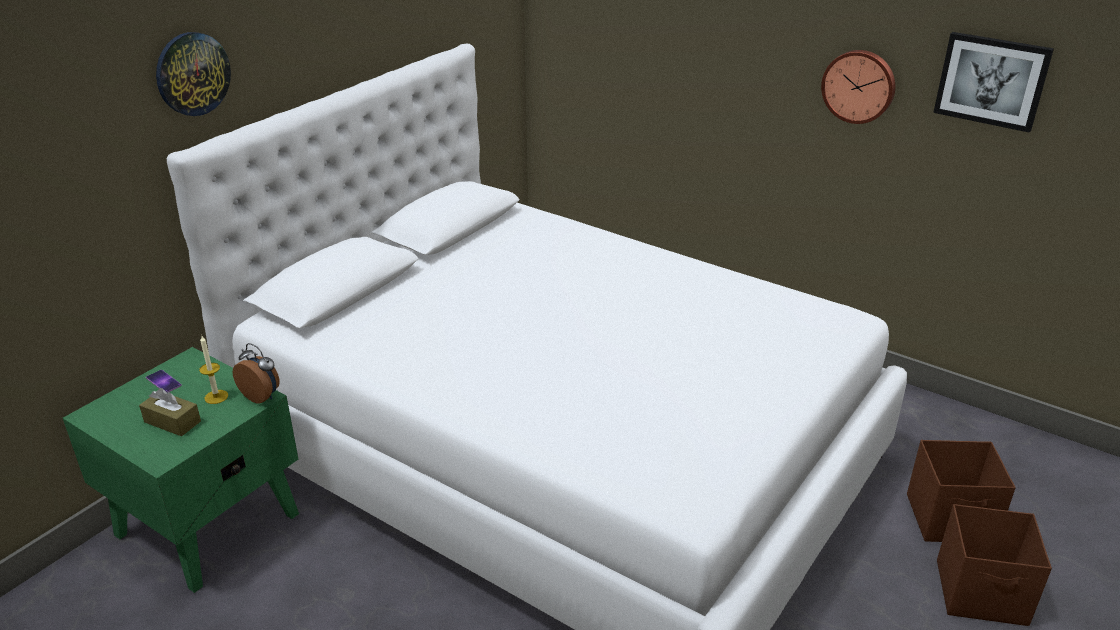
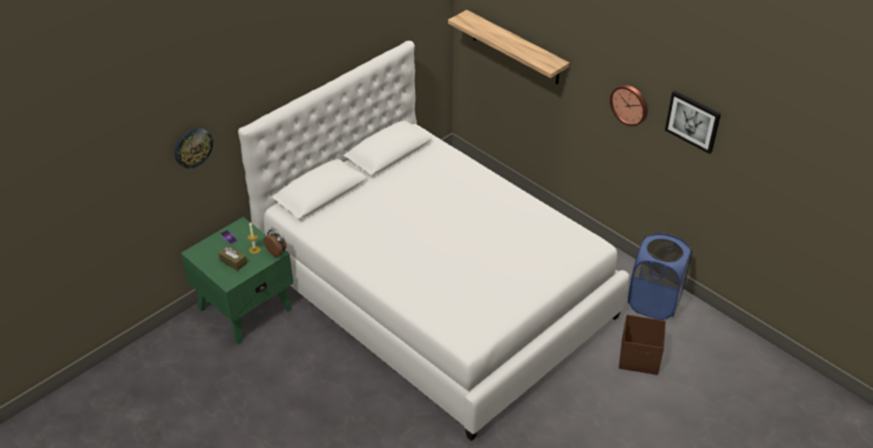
camera: 10 degrees right, 10 degrees up
(192, 73) = (253, 85): wall clock -> wall clock (193, 147)
(637, 47) = (515, 48): none -> shelf
(927, 427) = (654, 302): none -> blue laundry basket
(982, 593) = (636, 399): brown storage box -> none

